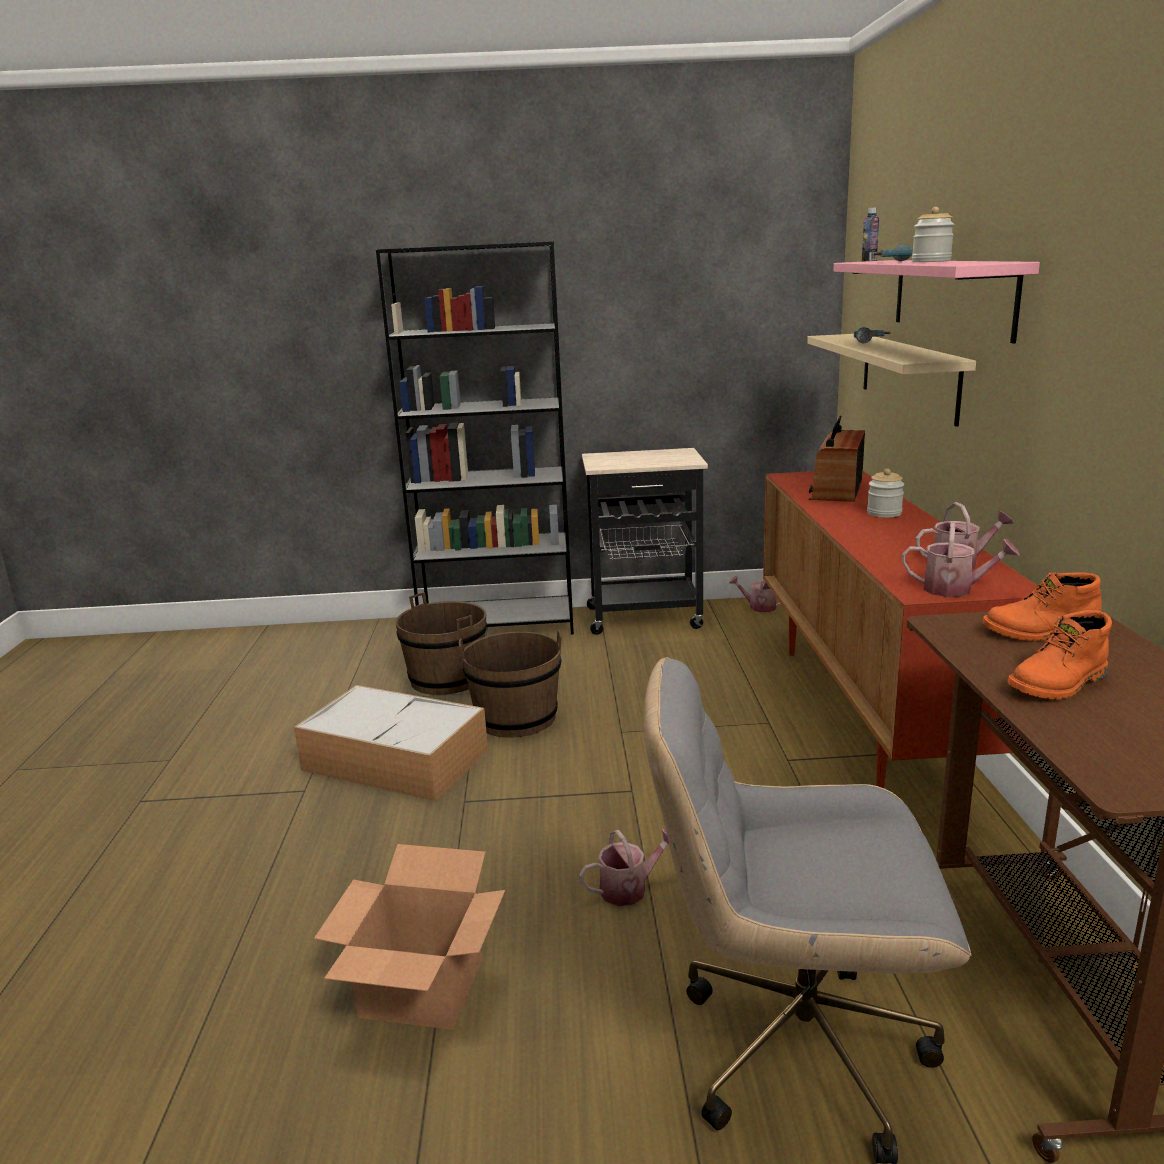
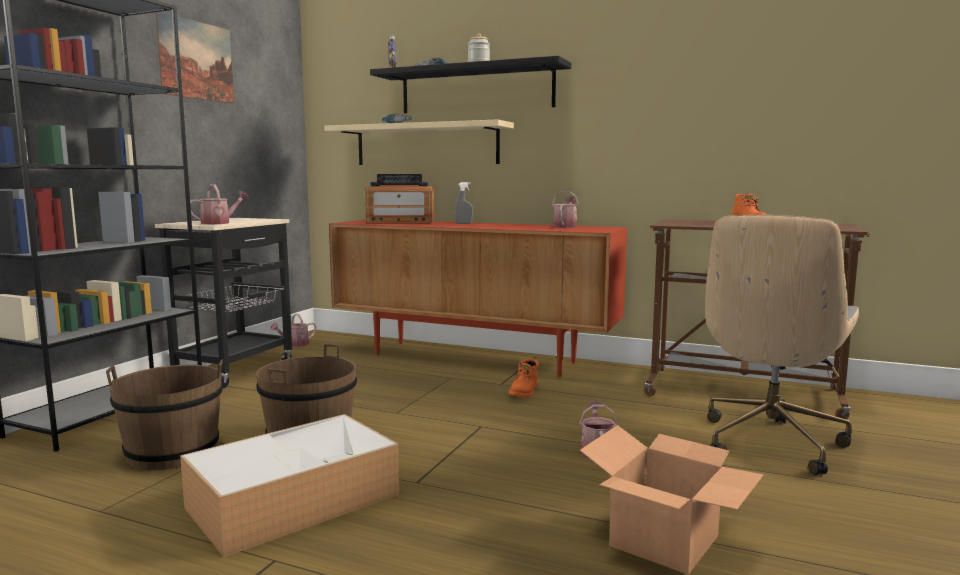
camera: 65 degrees left, 10 degrees down
(651, 270) = (196, 60): none -> picture
(837, 489) = (400, 222): radio -> radio turned 45 degrees counterclockwise
(884, 513) = (464, 223): jar -> grey spray bottle
(951, 296) = (476, 89): pink shelf -> black shelf
(955, 589) = (601, 229): watering can -> watering can (219, 223)
(1040, 632) = (690, 222): orange boot -> orange boot (525, 392)

